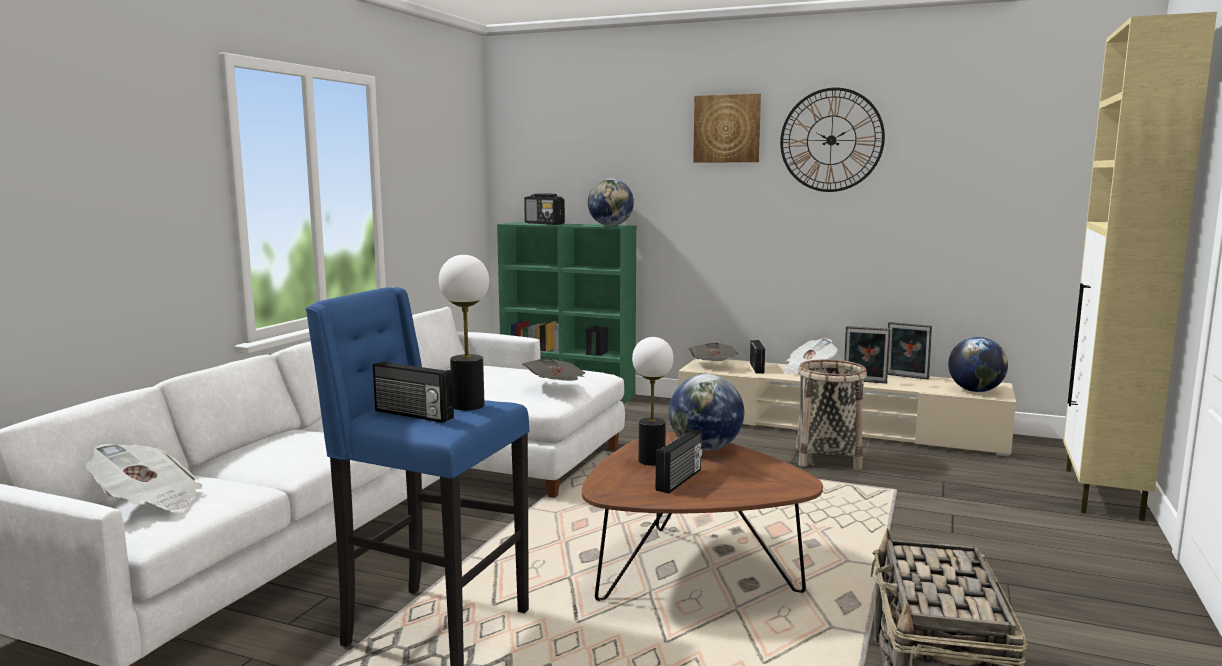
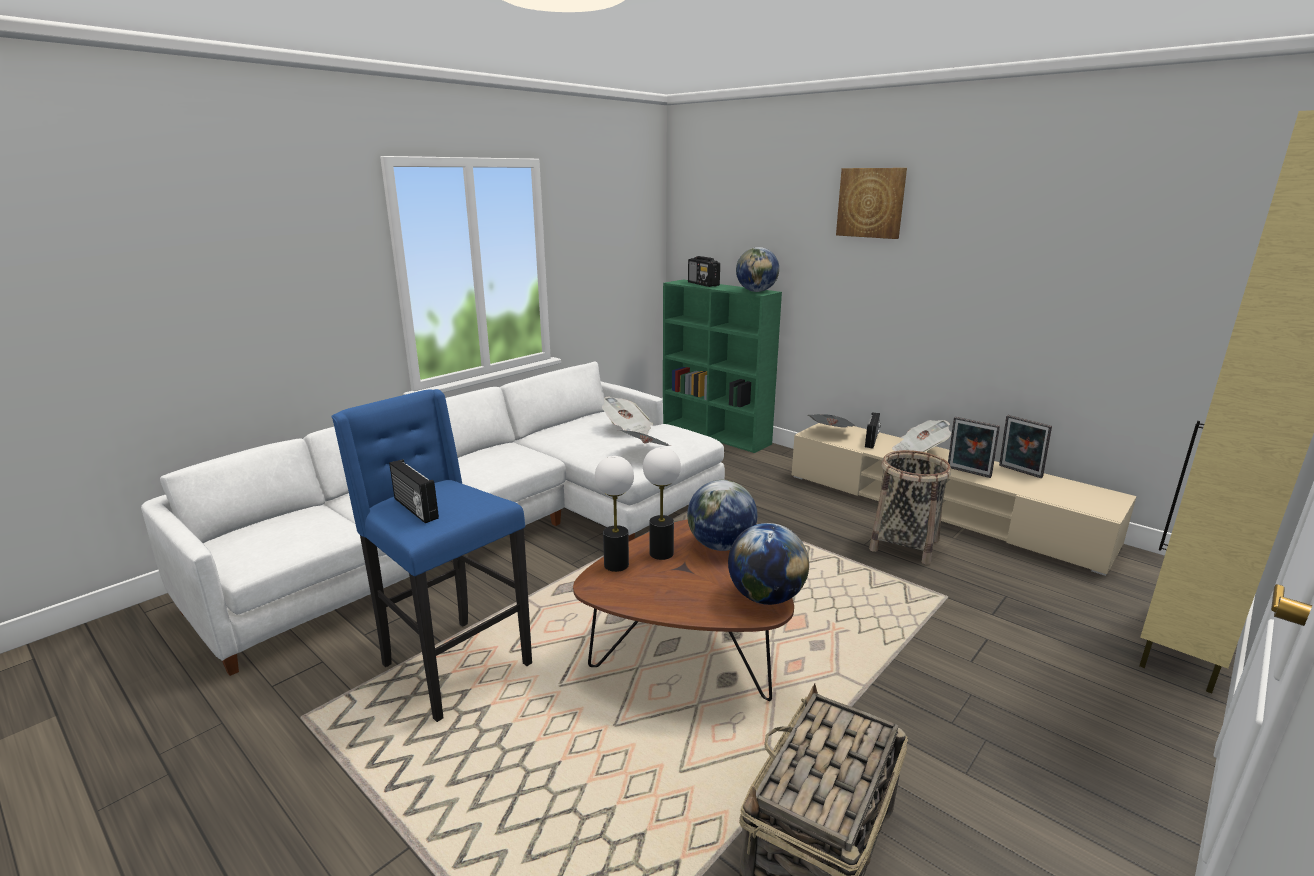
camera: 20 degrees right, 10 degrees up
(149, 502) = (267, 535): newspaper -> newspaper (628, 429)
(468, 405) = (465, 503): table lamp -> table lamp (616, 564)
(680, 480) = (666, 582): radio -> none
(831, 140) = (974, 220): wall clock -> none
(975, 391) = (1083, 502): globe -> globe (765, 597)

